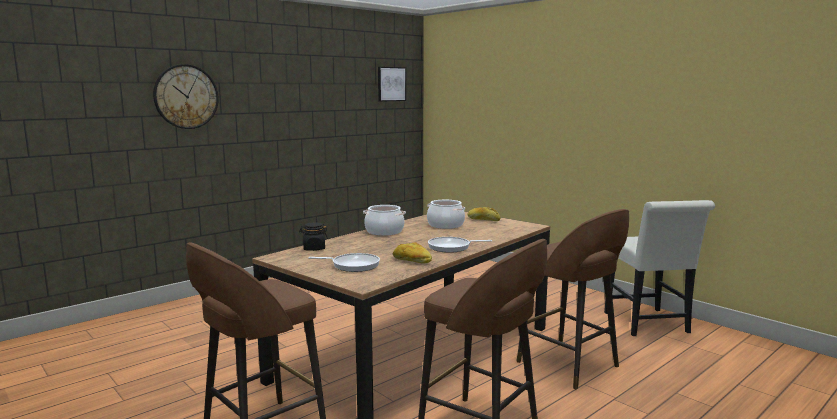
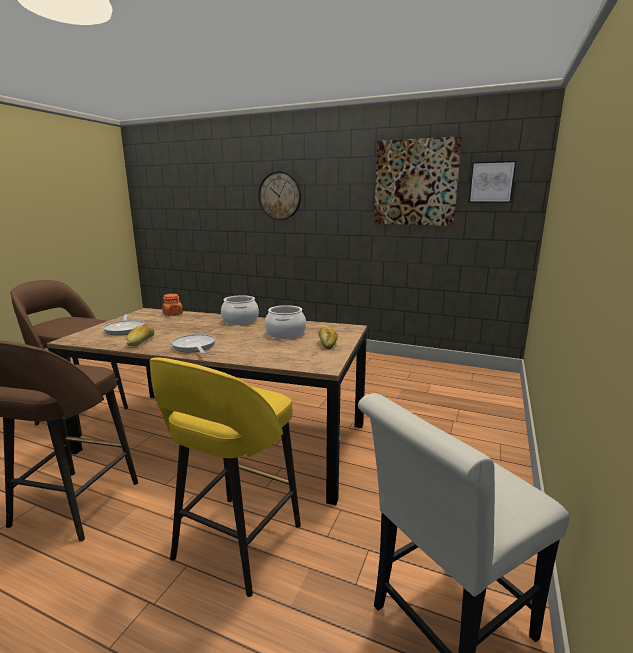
camera: 65 degrees right, 5 degrees up
(314, 248) = (172, 314): black jar -> orange jar
(337, 83) = (415, 183): none -> picture
(569, 365) = (235, 544): brown stool -> yellow stool

